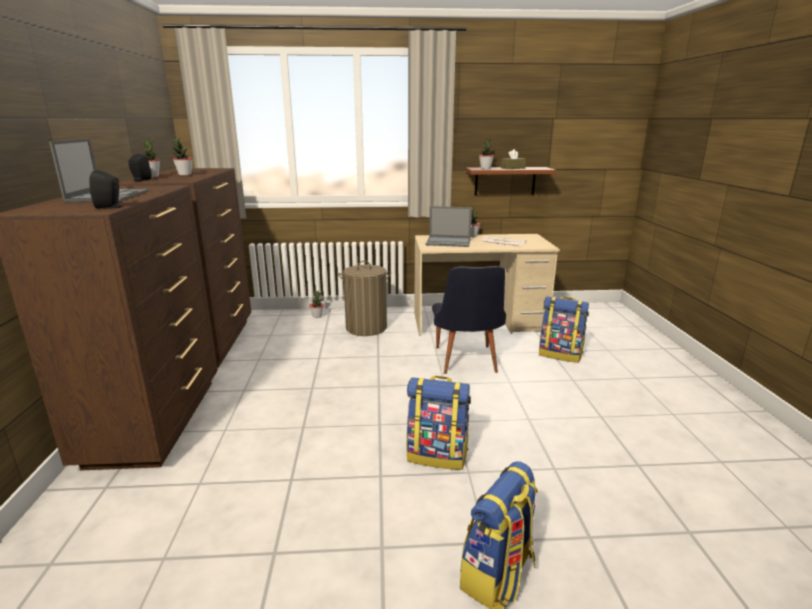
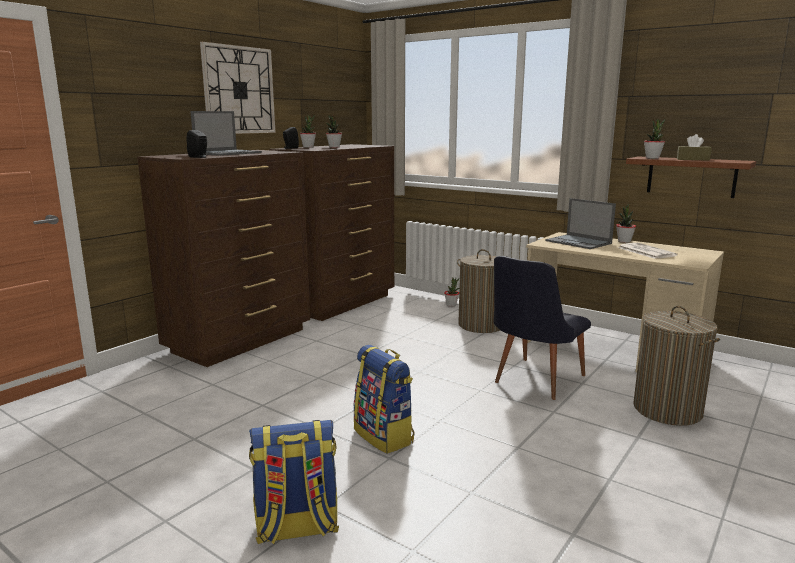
camera: 40 degrees right, 5 degrees down
(72, 109) = (239, 90): none -> wall clock
(560, 354) = (667, 410): backpack -> laundry basket

